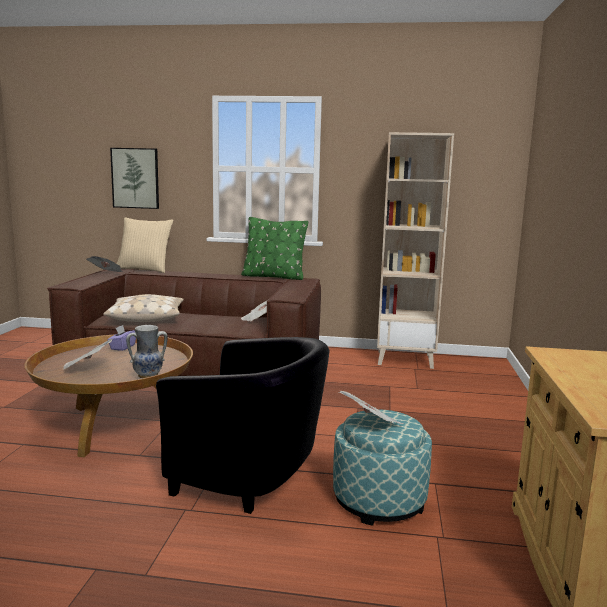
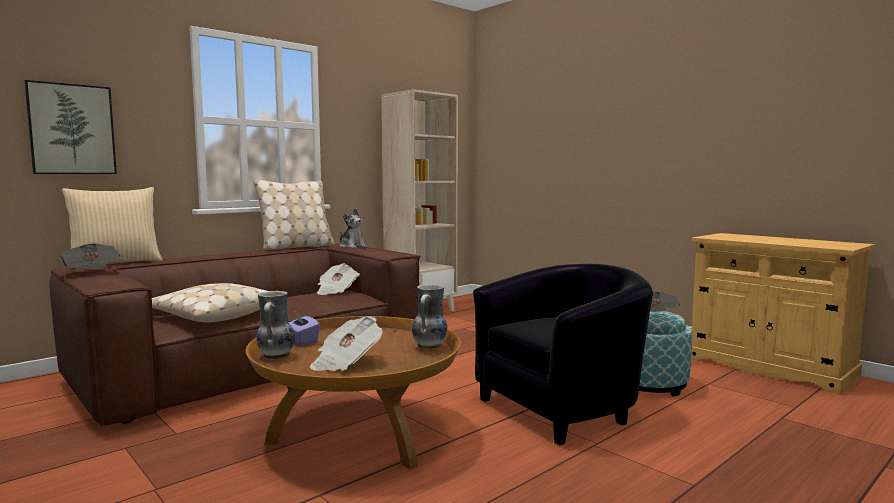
camera: 50 degrees left, 5 degrees down
(82, 351) = (275, 356): none -> vase
(273, 276) = (296, 247): green pillow -> beige pillow
(305, 283) = (352, 246): none -> plush toy

